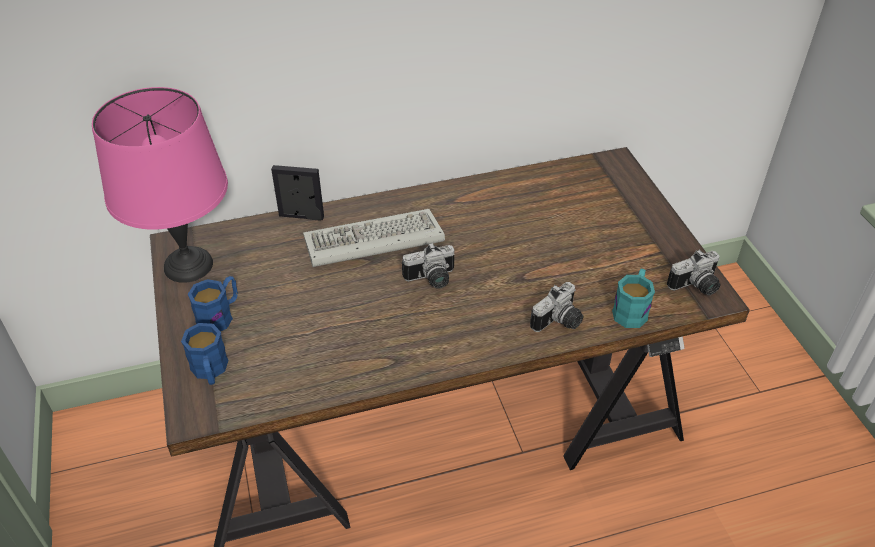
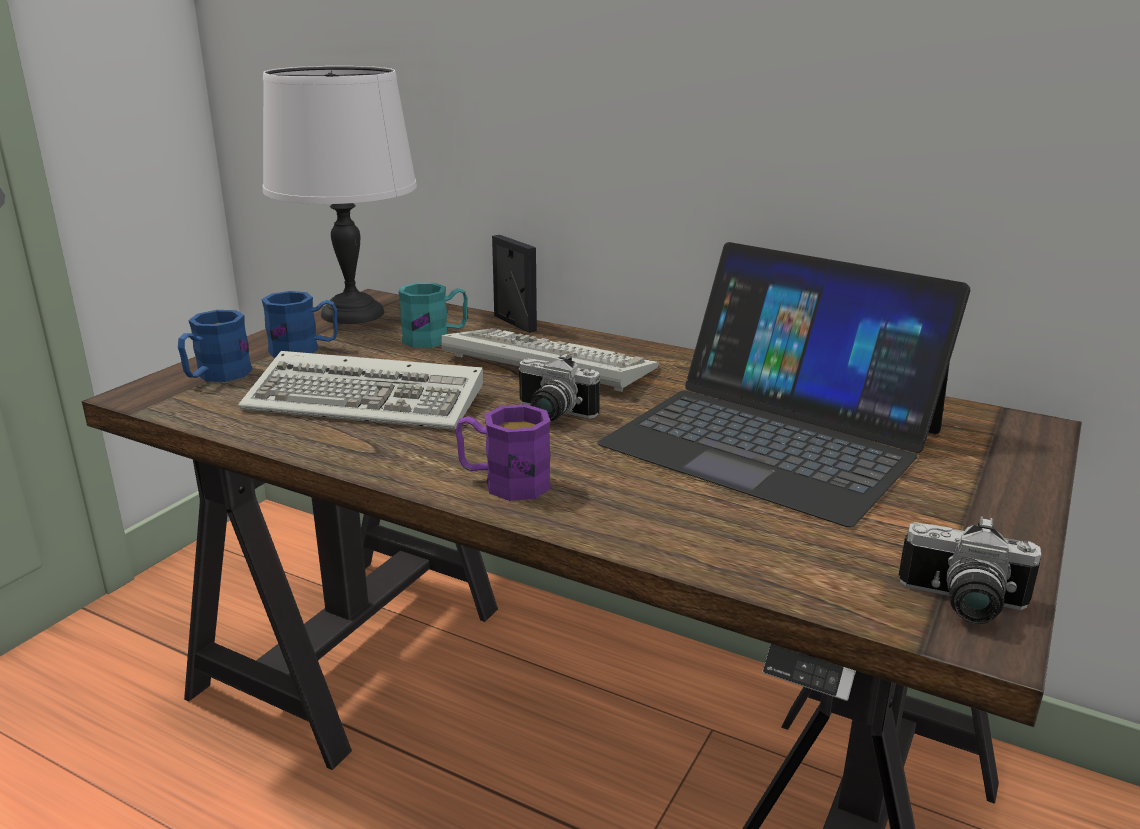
camera: 45 degrees right, 20 degrees down
(189, 266) = (352, 314): pink table lamp -> white table lamp
(332, 329) = (371, 400): none -> keyboard
(480, 338) = (504, 483): none -> purple mug
(539, 233) = (773, 437): none -> laptop
(559, 322) = (639, 523): camera -> none
(631, 309) = (782, 568): turquoise mug -> turquoise mug (435, 338)

